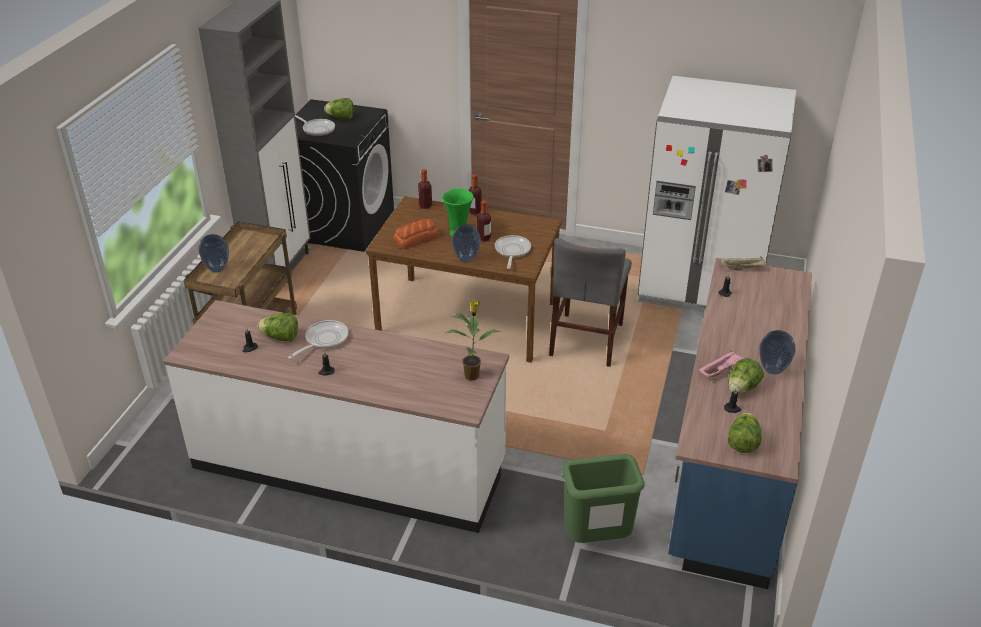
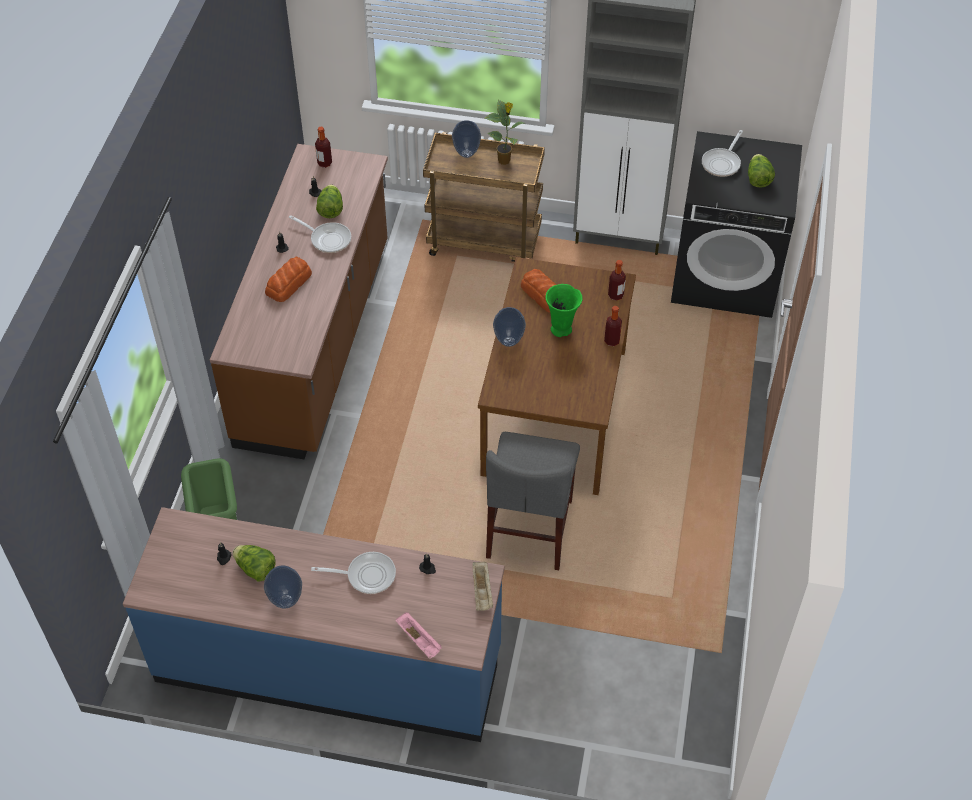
camera: 85 degrees right, 15 degrees up
(349, 465) = (316, 343): white counter -> brown counter
(381, 366) = (289, 283): none -> bread
(472, 375) = (277, 350): potted plant -> potted plant (504, 160)
(484, 238) = (553, 353): bottle -> bottle (324, 163)
(512, 251) = (529, 380): frying pan -> frying pan (366, 575)
(586, 340) = (529, 528): grey chair -> grey chair turned 90 degrees counterclockwise
(700, 285) = (666, 659): white fridge -> none
(720, 370) = (284, 551): pink tray -> pink tray (419, 640)
(742, 443) = (174, 562): lettuce -> none

